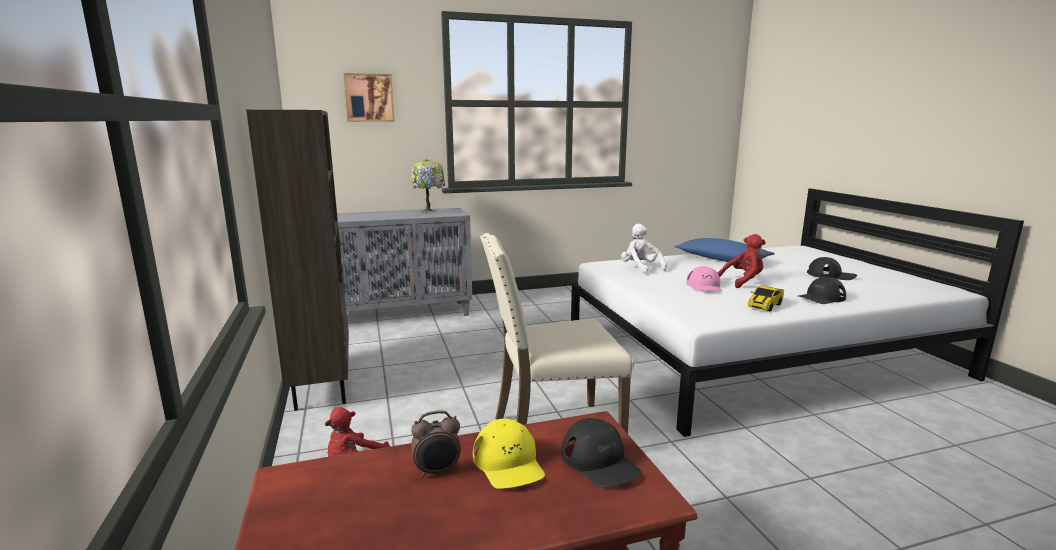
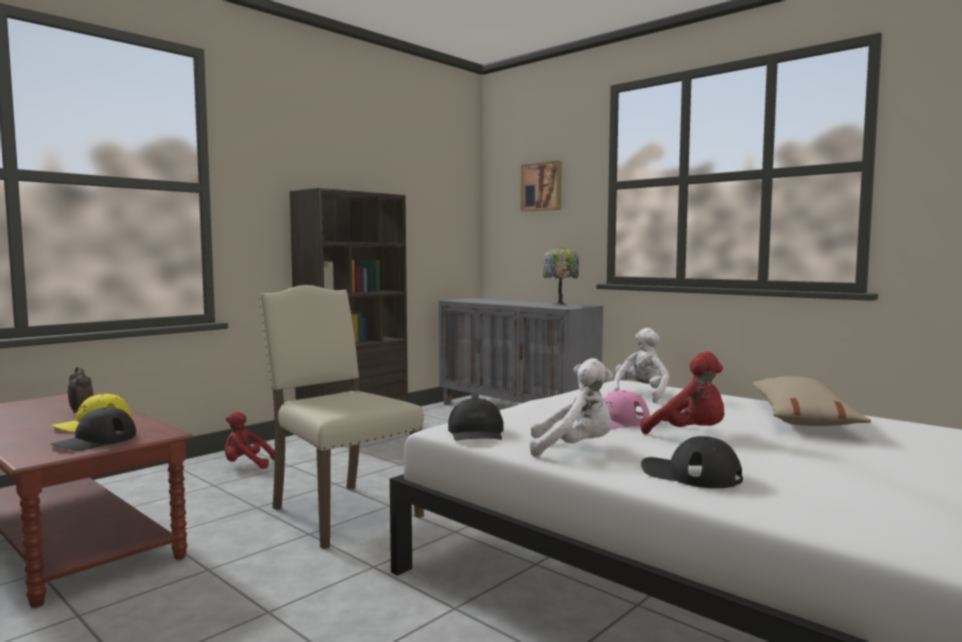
camera: 60 degrees right, 10 degrees down
(721, 259) = (802, 418): blue pillow -> beige pillow
(765, 305) = (574, 449): toy car -> white plush toy
(831, 275) = (873, 473): black cap -> black cap (476, 432)

